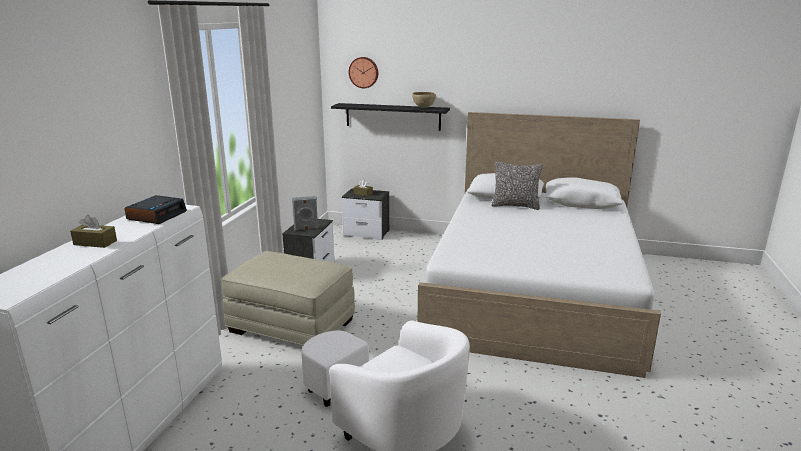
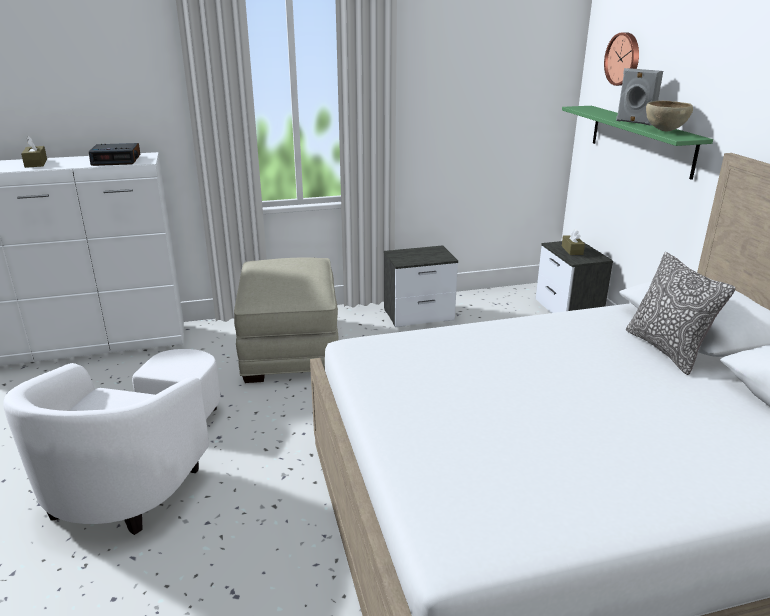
camera: 60 degrees right, 5 degrees up
(306, 229) = (411, 256): grey speaker -> grey speaker (634, 122)
(392, 116) = (641, 139): black shelf -> green shelf

